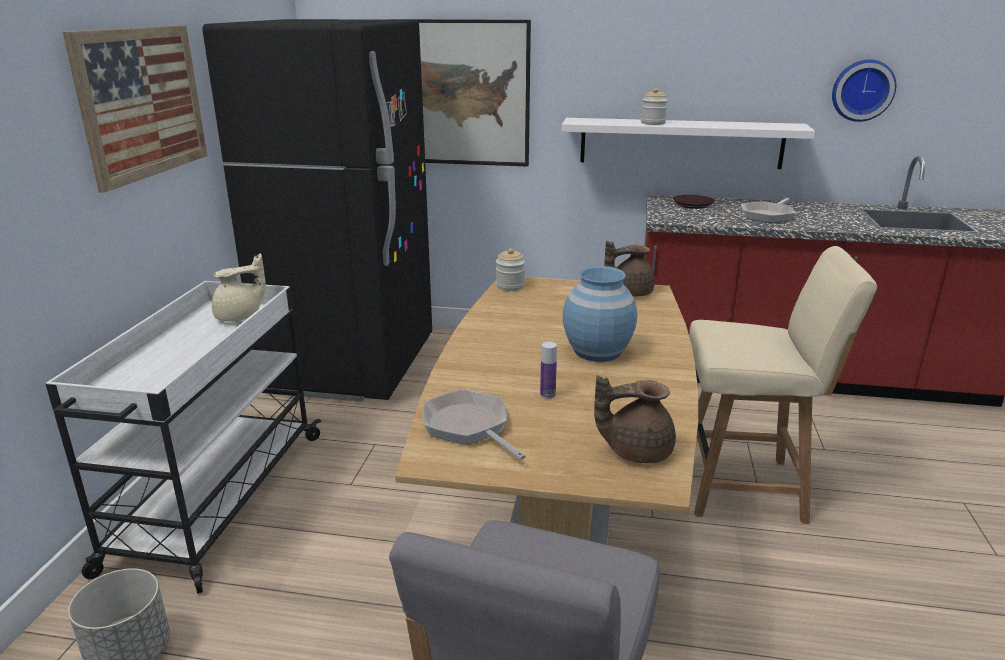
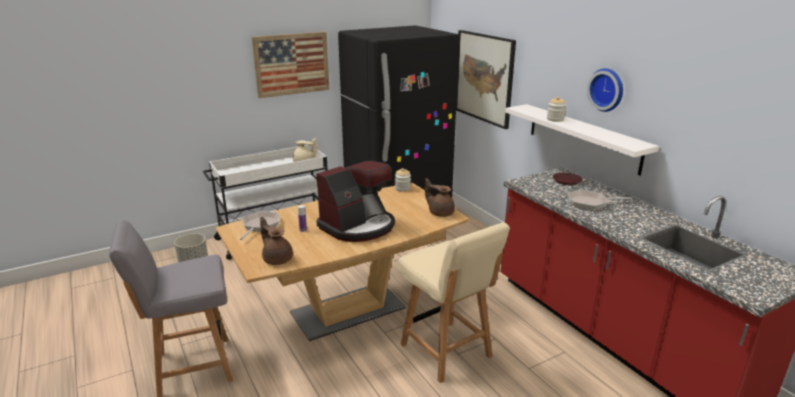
camera: 50 degrees right, 0 degrees up
(597, 351) = (358, 226): blue vase -> coffee machine
(862, 90) = (700, 130): wall clock -> wall clock (607, 89)

